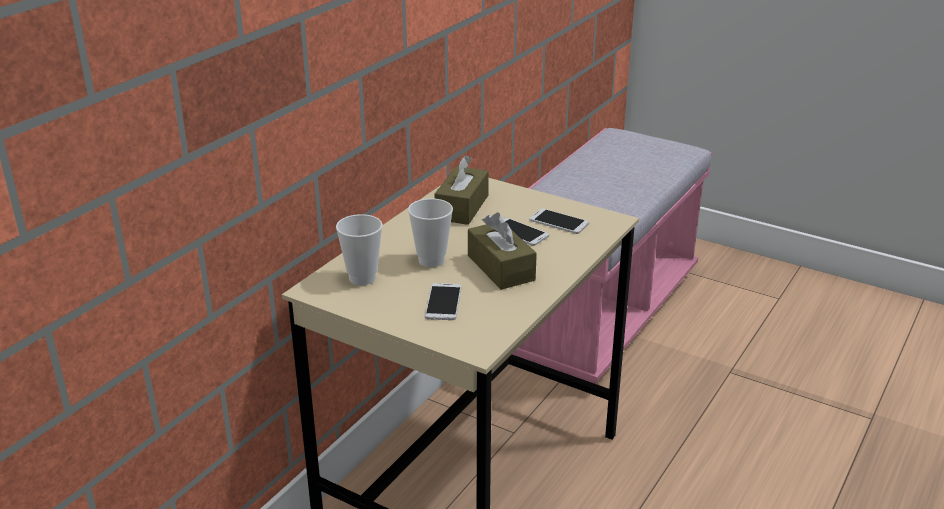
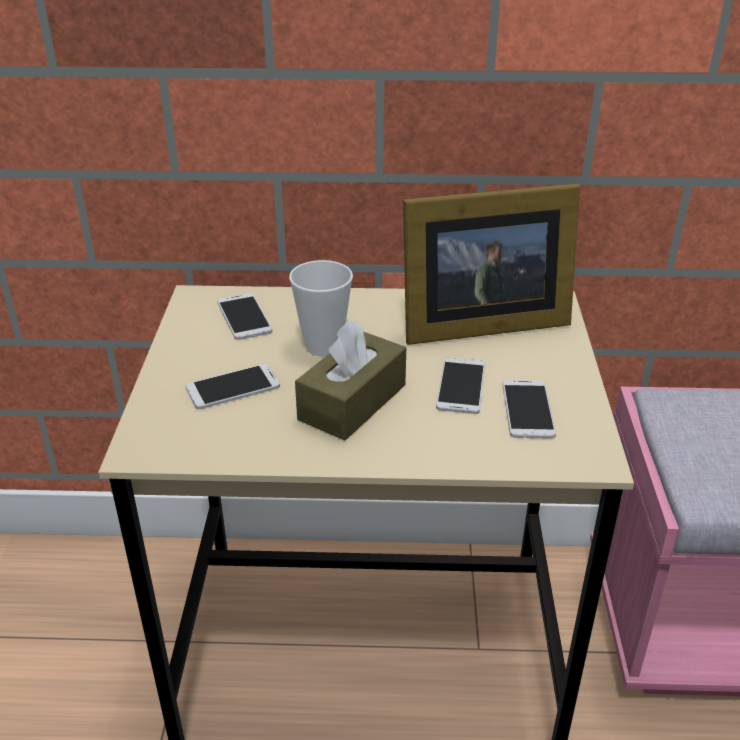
camera: 60 degrees right, 5 degrees up
(362, 278) = (244, 317): cup -> phone
(462, 207) = (477, 323): brown tissue box -> picture frame

